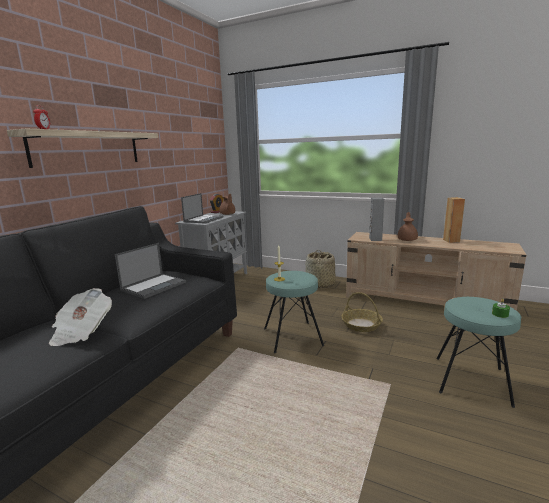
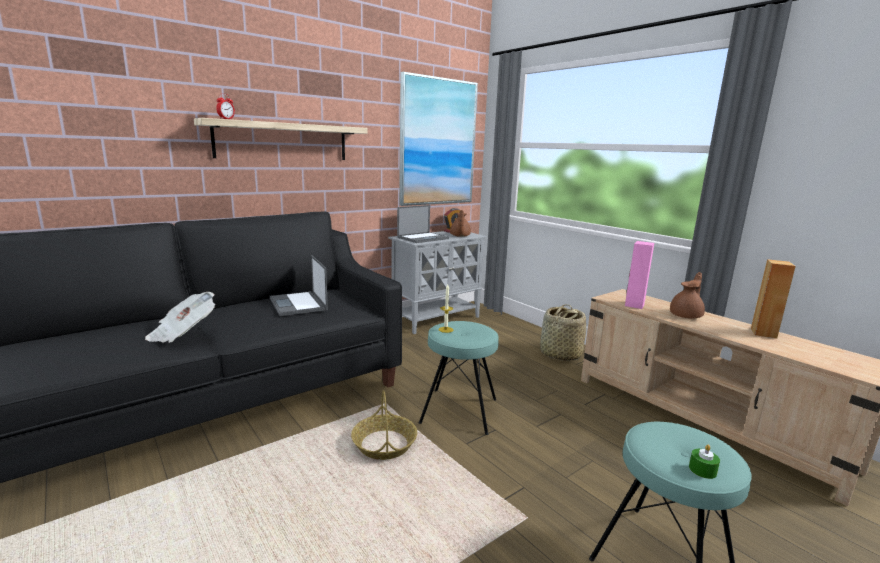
camera: 25 degrees right, 0 degrees up
(154, 286) = (298, 304): laptop -> laptop turned 90 degrees clockwise
(197, 143) = (437, 142): none -> picture
(361, 325) = (566, 424): basket -> basket (384, 444)
(375, 239) = (634, 305): grey speaker -> pink speaker

